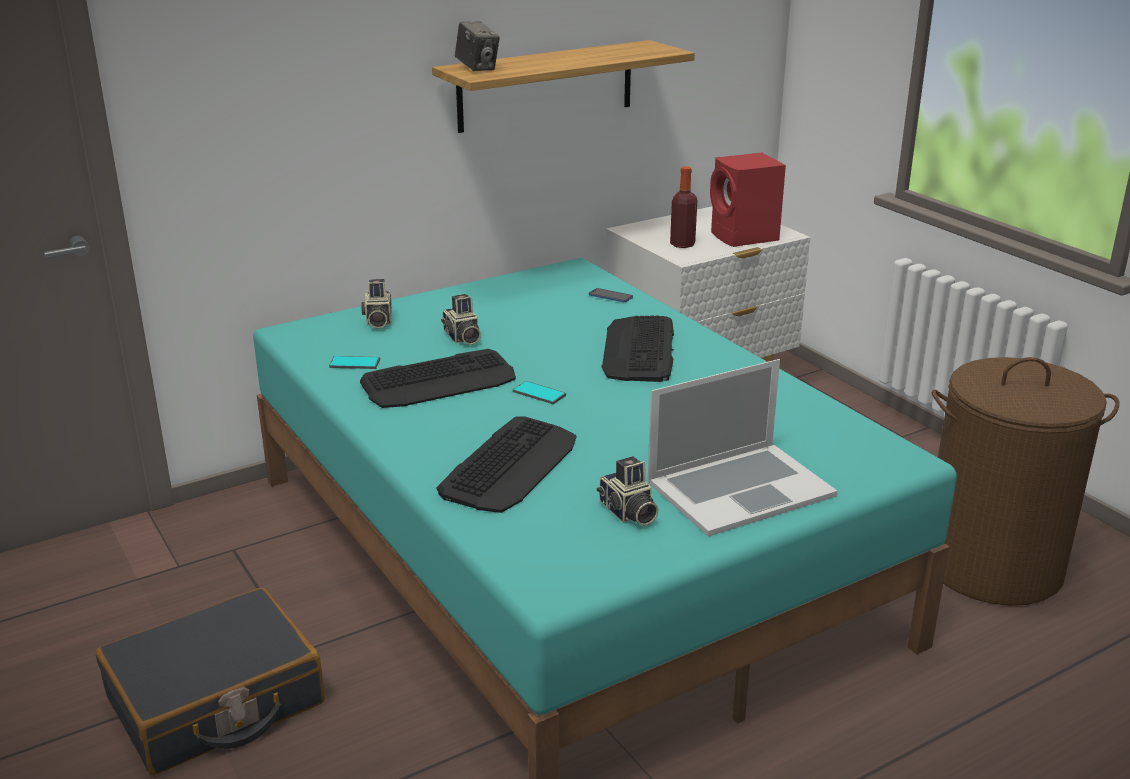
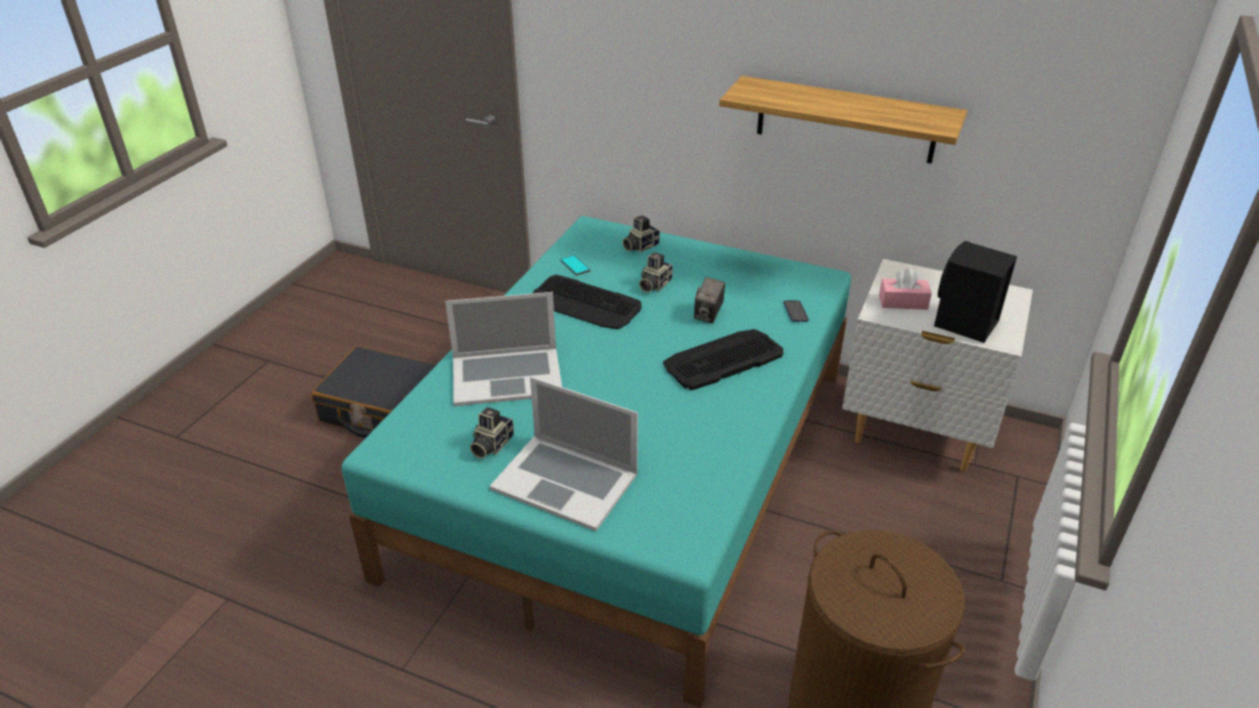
camera: 55 degrees right, 10 degrees up
(477, 68) = (760, 88): camera -> camera (708, 314)
(510, 465) = (506, 376): keyboard -> laptop
(539, 393) = (610, 346): phone -> none
(682, 244) = (903, 302): bottle -> pink tissue box
(745, 237) = (964, 324): red speaker -> black speaker

